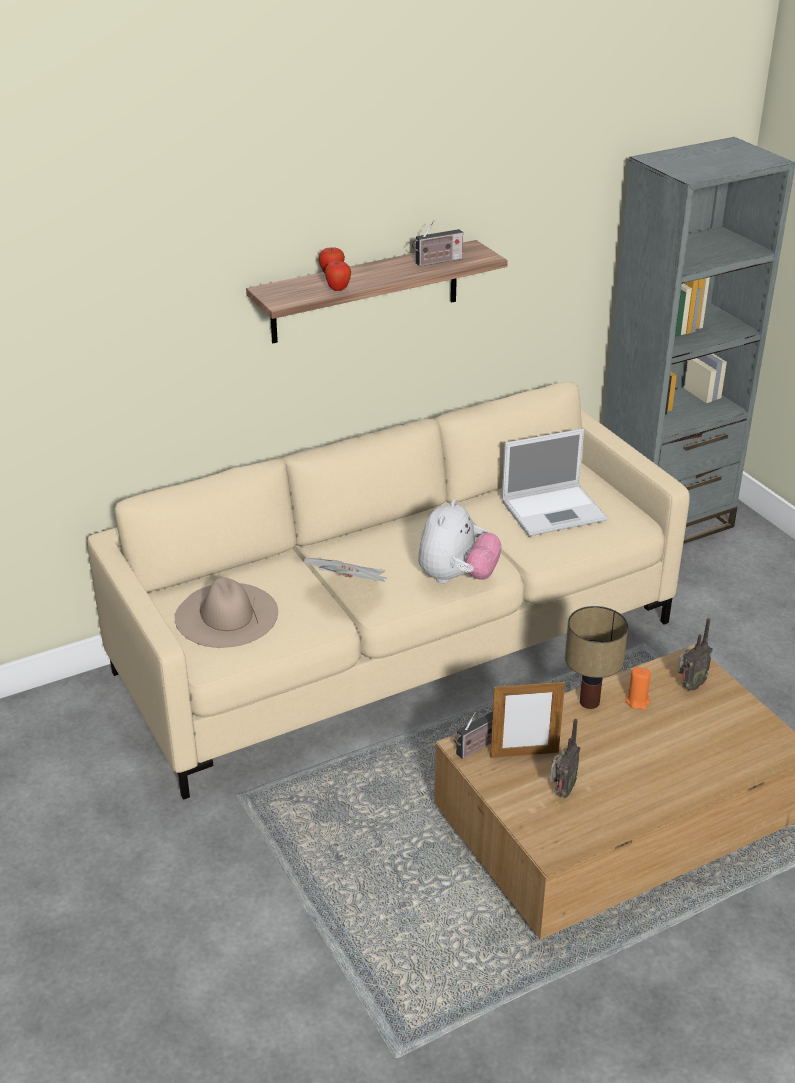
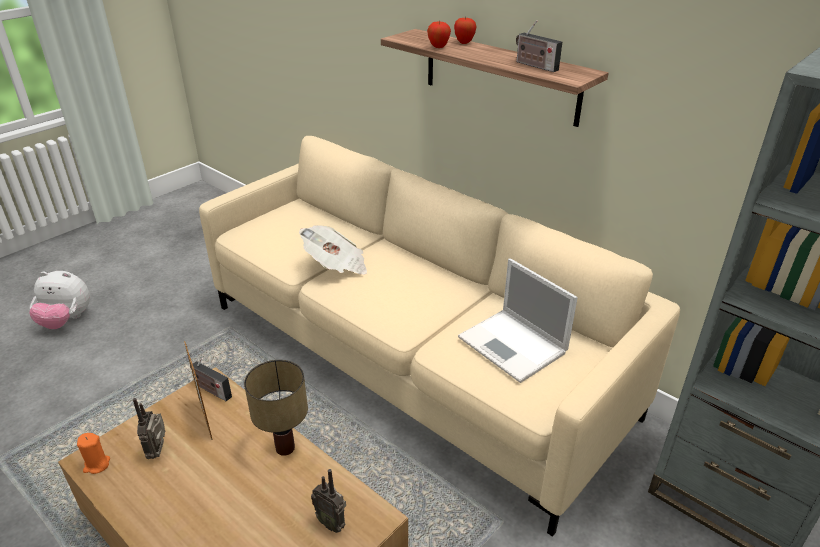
camera: 70 degrees right, 0 degrees up
(226, 614) = (283, 227): beige hat -> none
(456, 577) = (375, 311): plush toy -> plush toy (66, 320)
(561, 792) = (159, 451): radio -> radio turned 75 degrees clockwise
(637, 701) = (295, 483): orange candle -> orange candle (96, 465)

